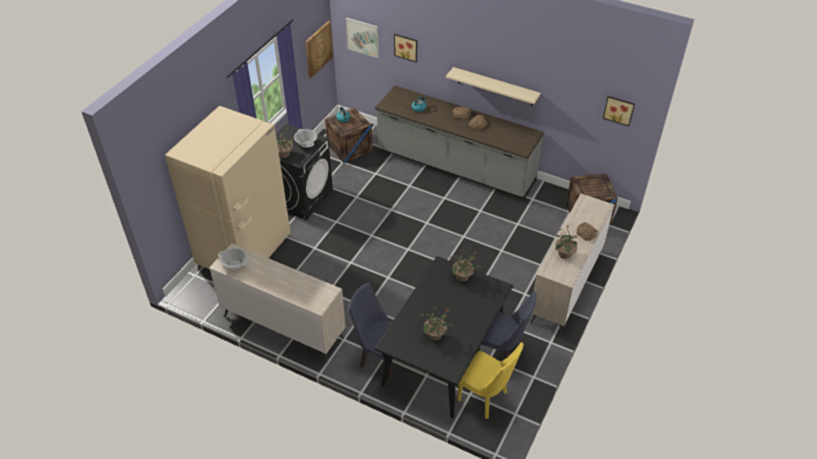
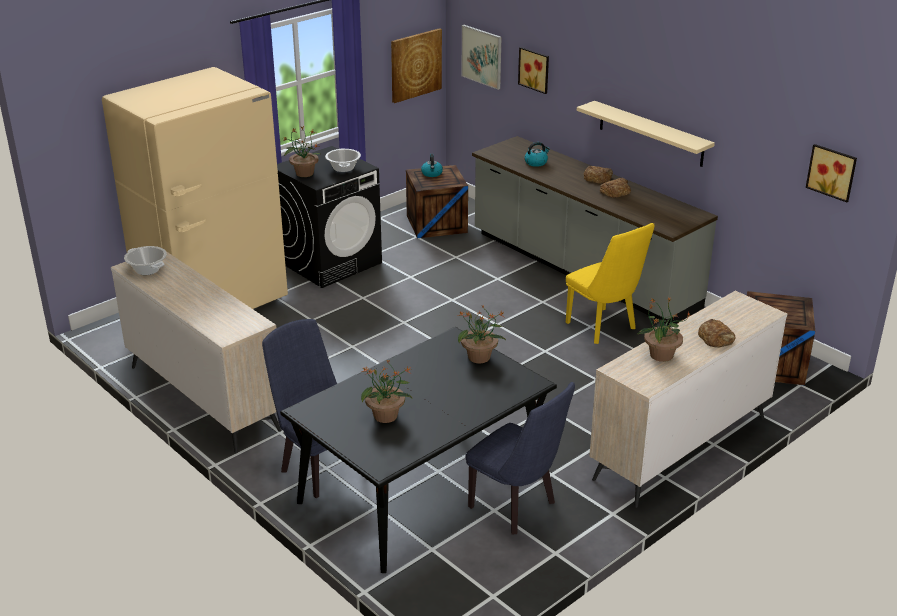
camera: 20 degrees right, 15 degrees down
(486, 398) = (455, 561): yellow chair -> yellow chair (604, 328)

